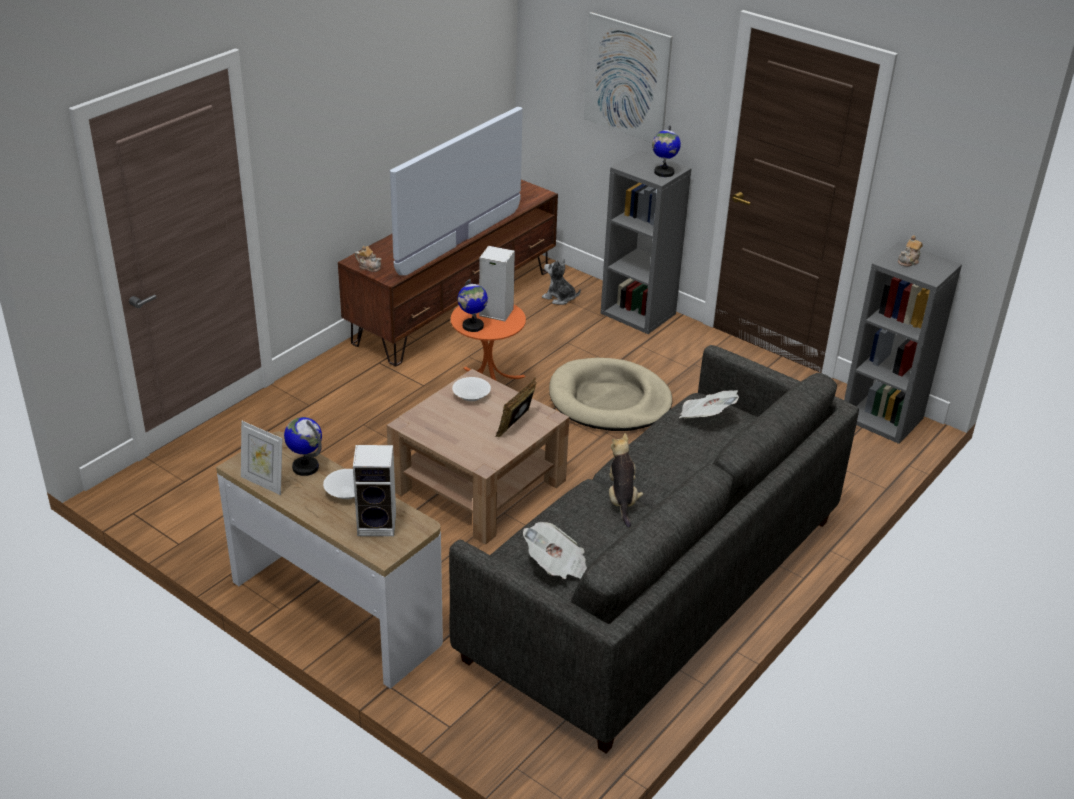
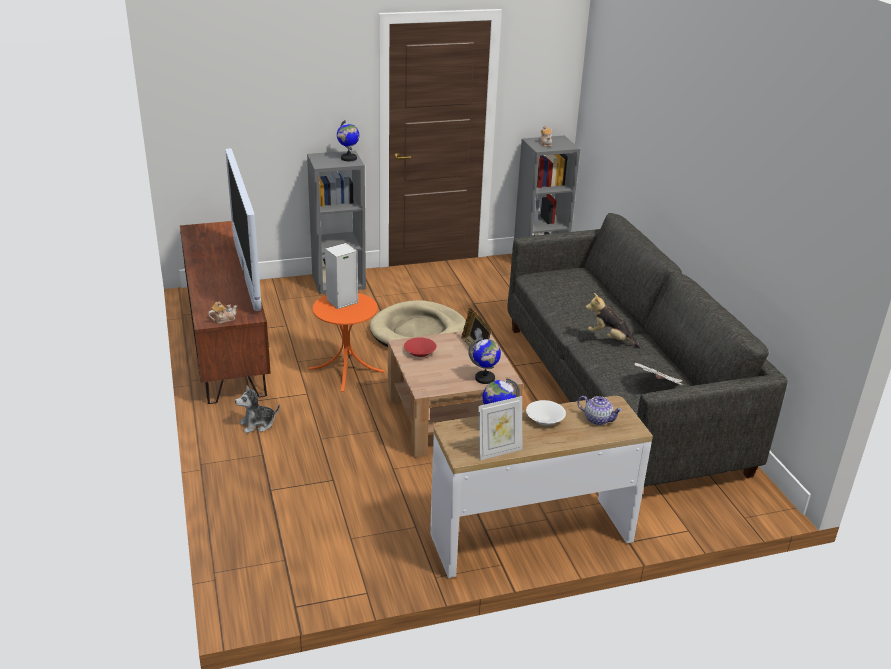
camera: 55 degrees left, 5 degrees down
(378, 524) = (597, 419): speaker -> teapot
(471, 395) = (420, 352): white bowl -> red bowl
(472, 326) = (347, 316): globe -> globe (485, 378)
(559, 298) = (279, 299): plush toy -> plush toy (257, 424)
(627, 79) = (283, 100): picture -> none
(706, 417) = (553, 281): newspaper -> none

